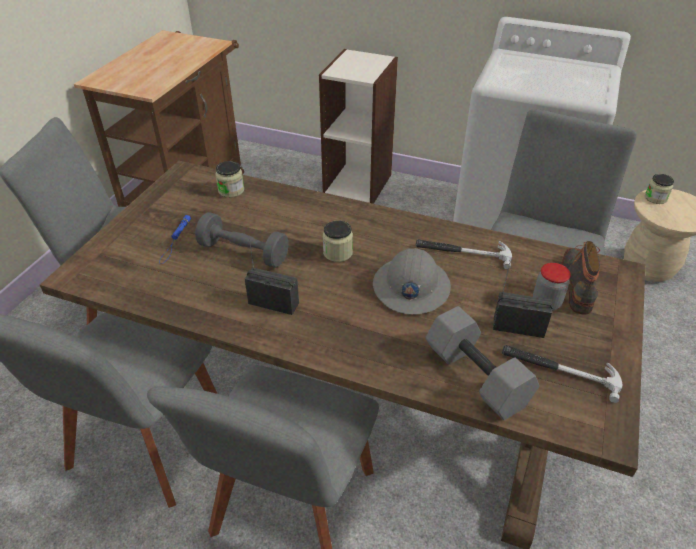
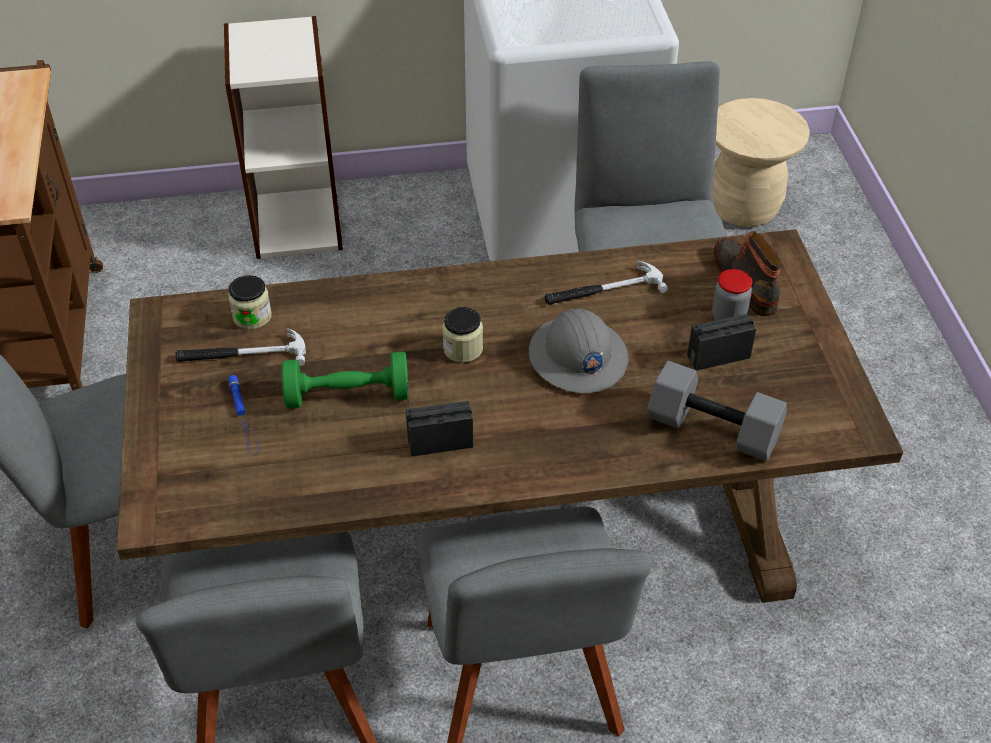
camera: 30 degrees left, 5 degrees up
(243, 252) = (348, 396): grey dumbbell -> green dumbbell
(559, 370) = (784, 386): hammer -> hammer (242, 354)
(655, 198) = (731, 119): jar -> none

